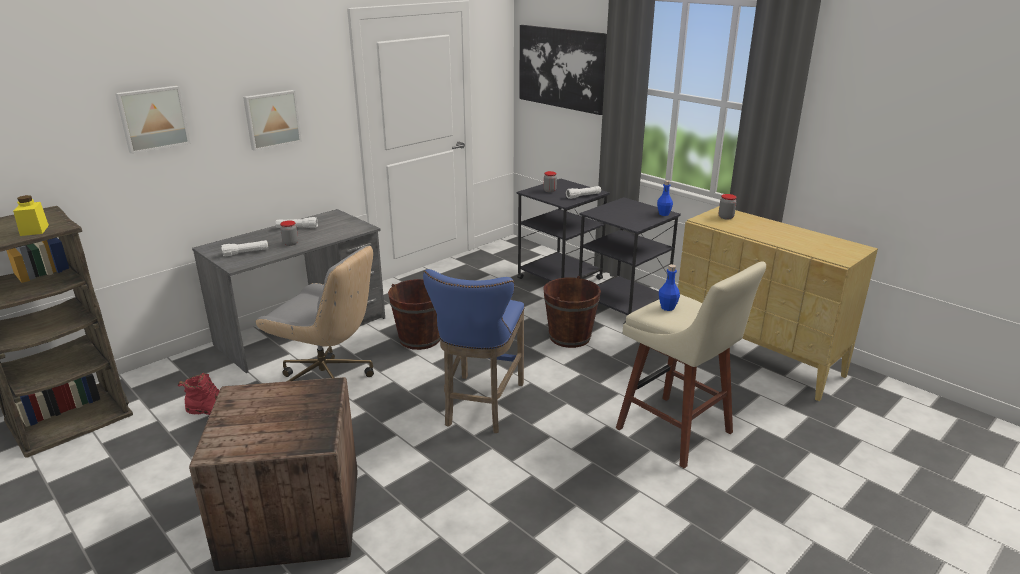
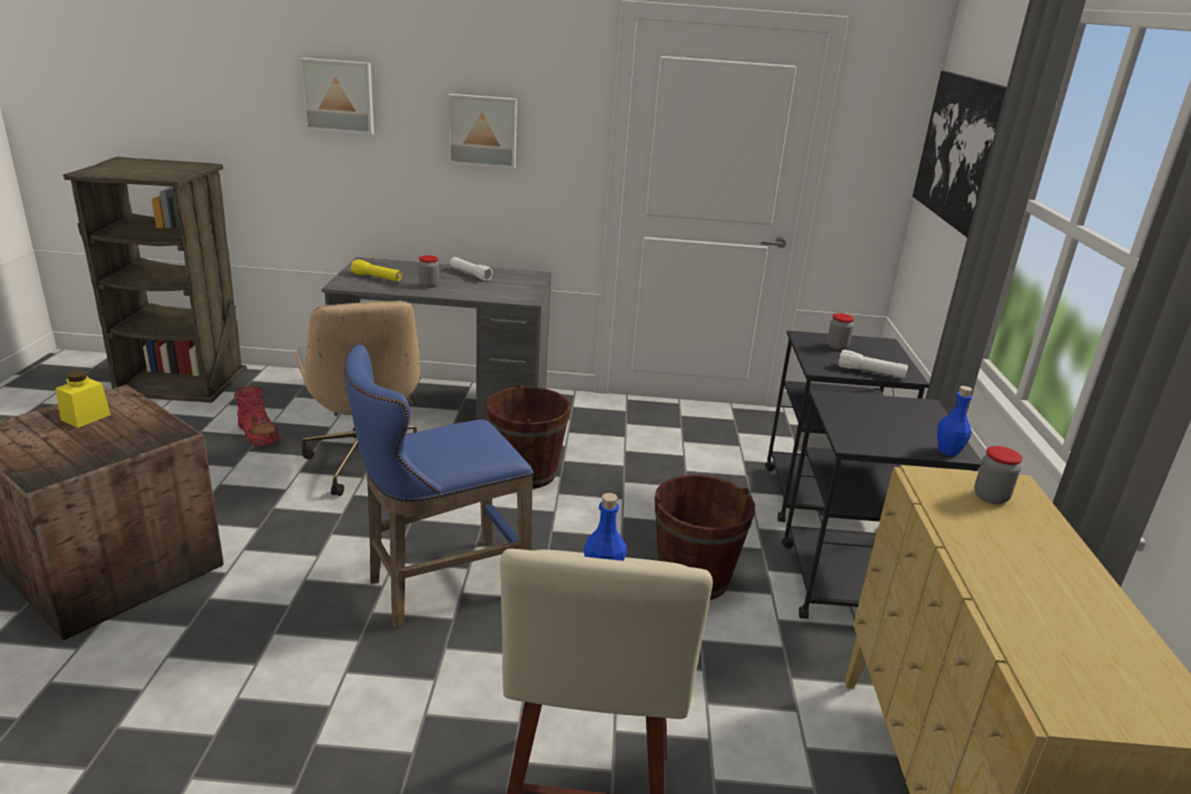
camera: 45 degrees right, 0 degrees up
(34, 230) = (151, 174): yellow jar -> yellow jar (86, 417)
(246, 253) = (377, 278): white flashlight -> yellow flashlight

